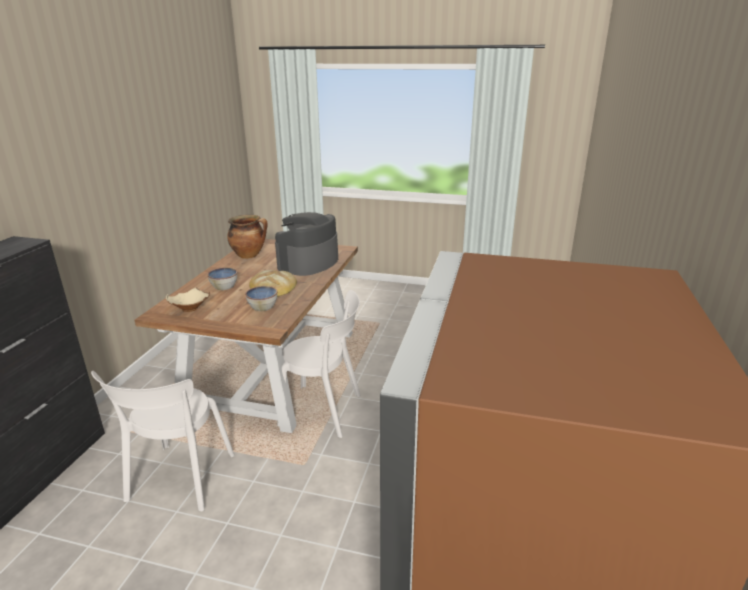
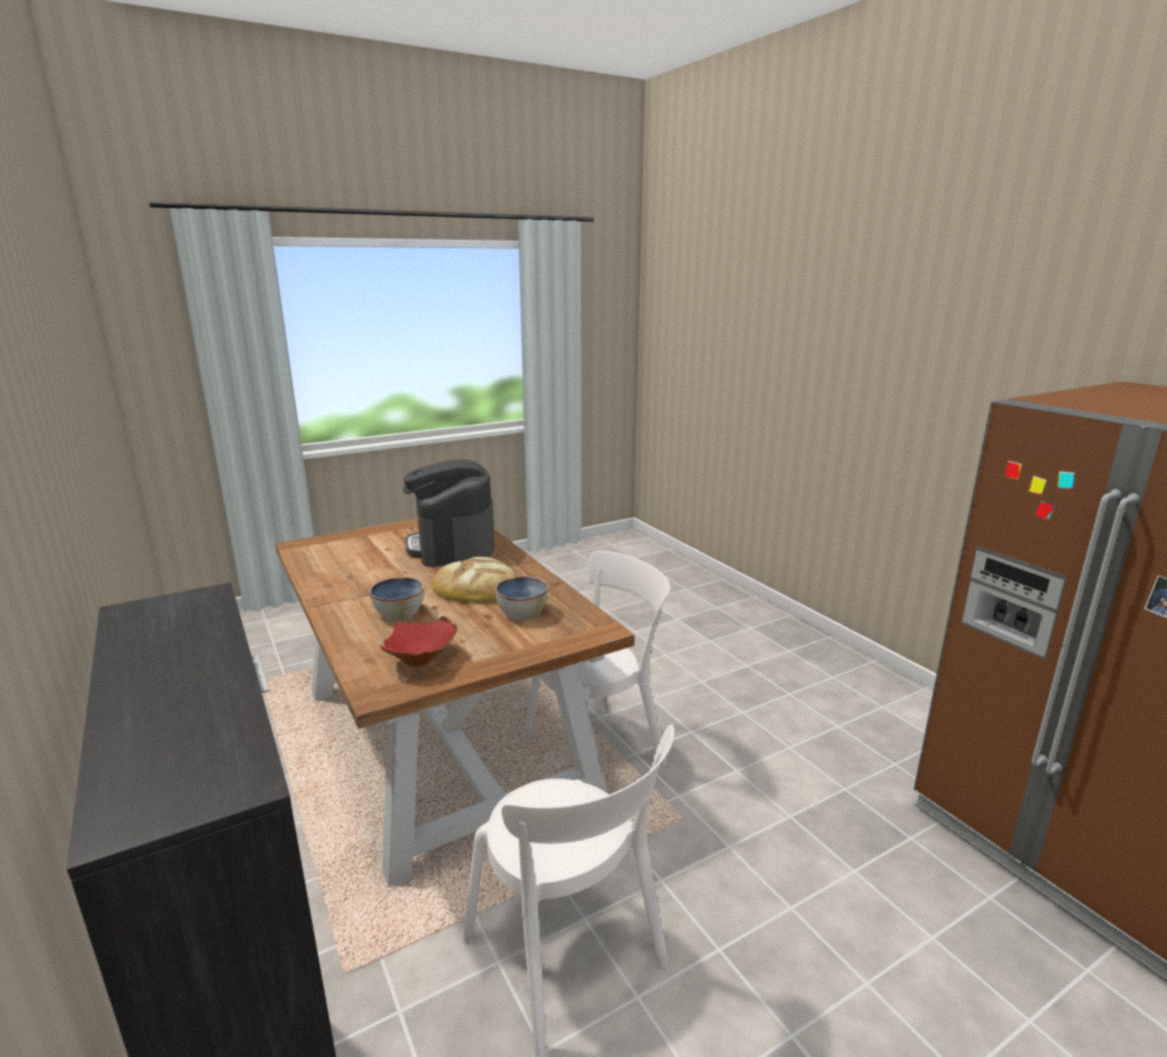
camera: 45 degrees left, 5 degrees down
(190, 309) = (421, 660): beige bowl -> red bowl
(249, 255) = (335, 564): cooking pot -> none

